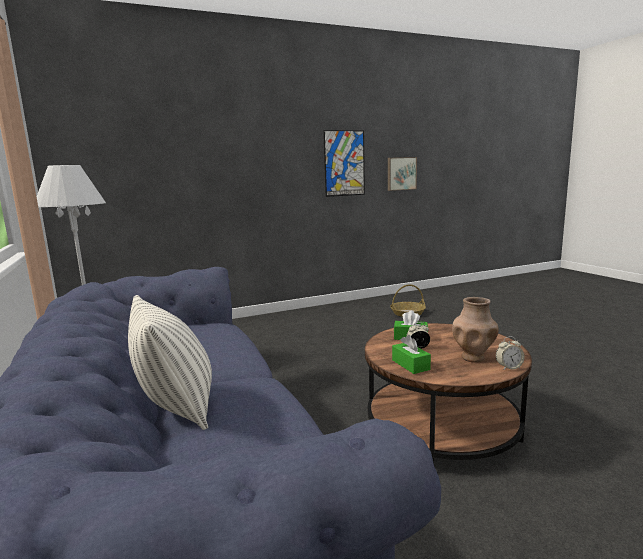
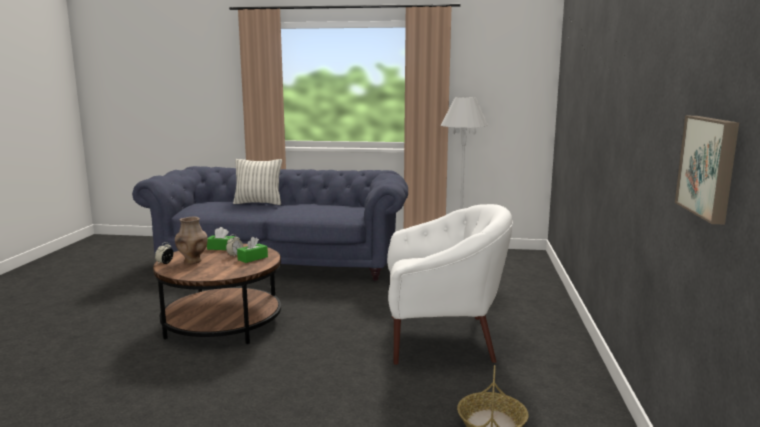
camera: 120 degrees right, 0 degrees up
(334, 338) = (441, 338): none -> white armchair
(344, 163) = (651, 118): picture -> none

